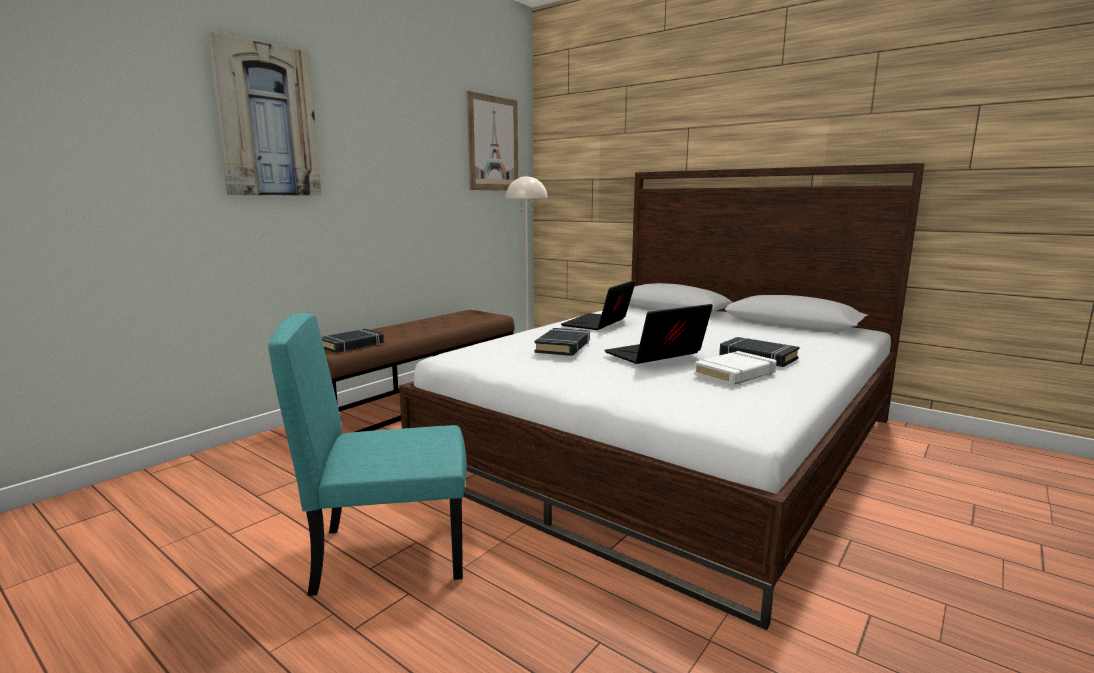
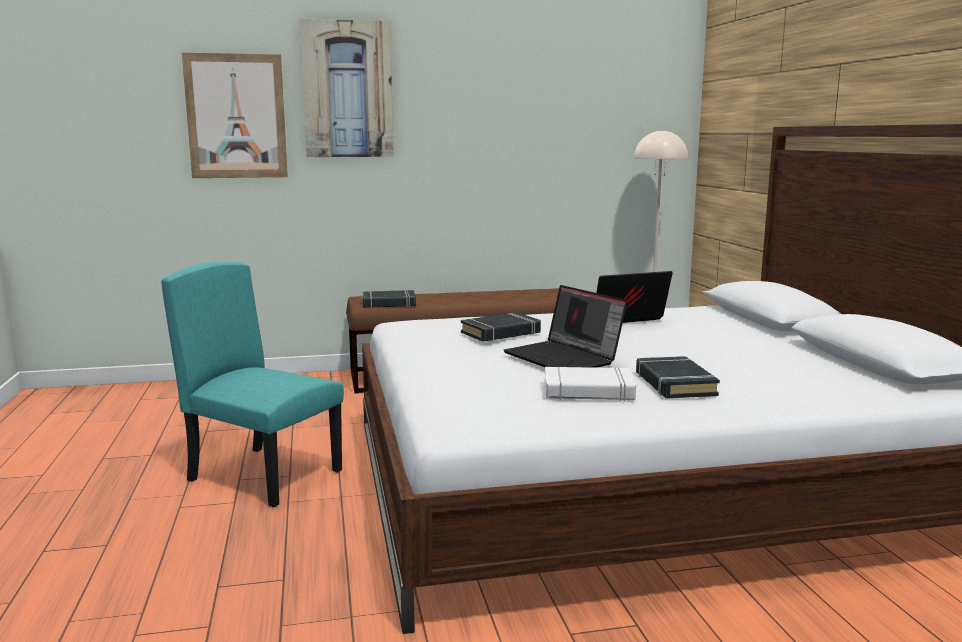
camera: 40 degrees right, 0 degrees up
(493, 144) = (629, 91): picture -> picture (236, 116)
(655, 355) = (564, 358): laptop -> laptop turned 135 degrees counterclockwise

